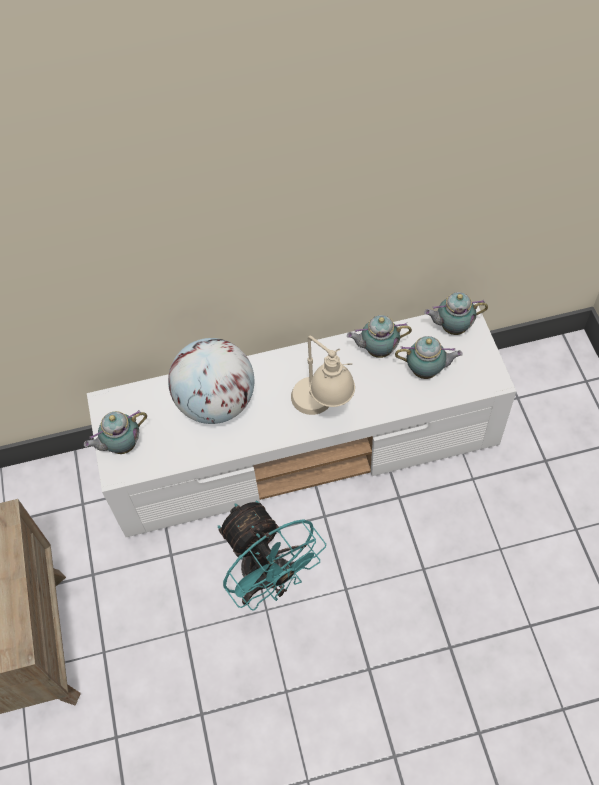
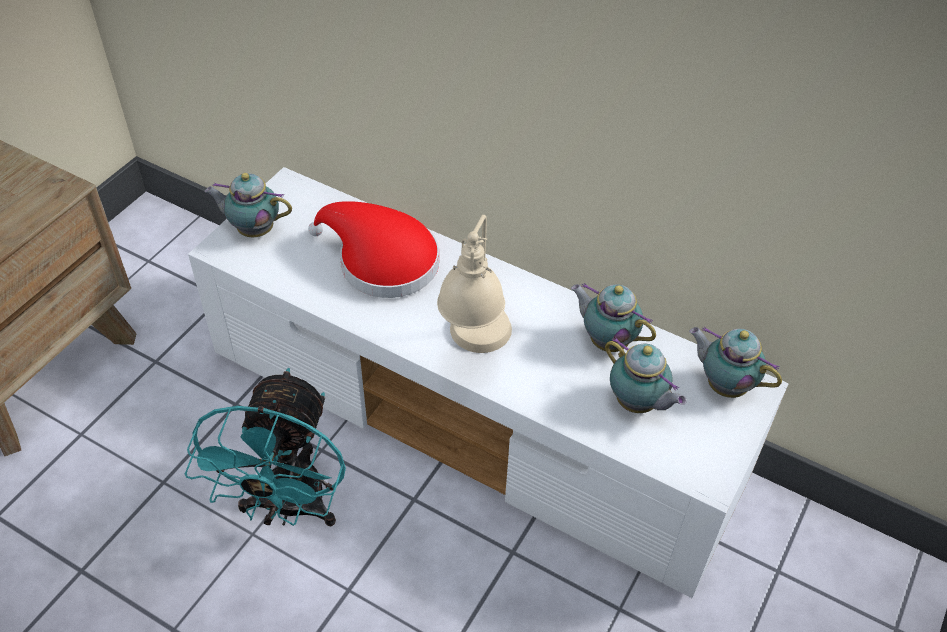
camera: 40 degrees right, 10 degrees down
(216, 403) = (381, 261): globe -> red hat

